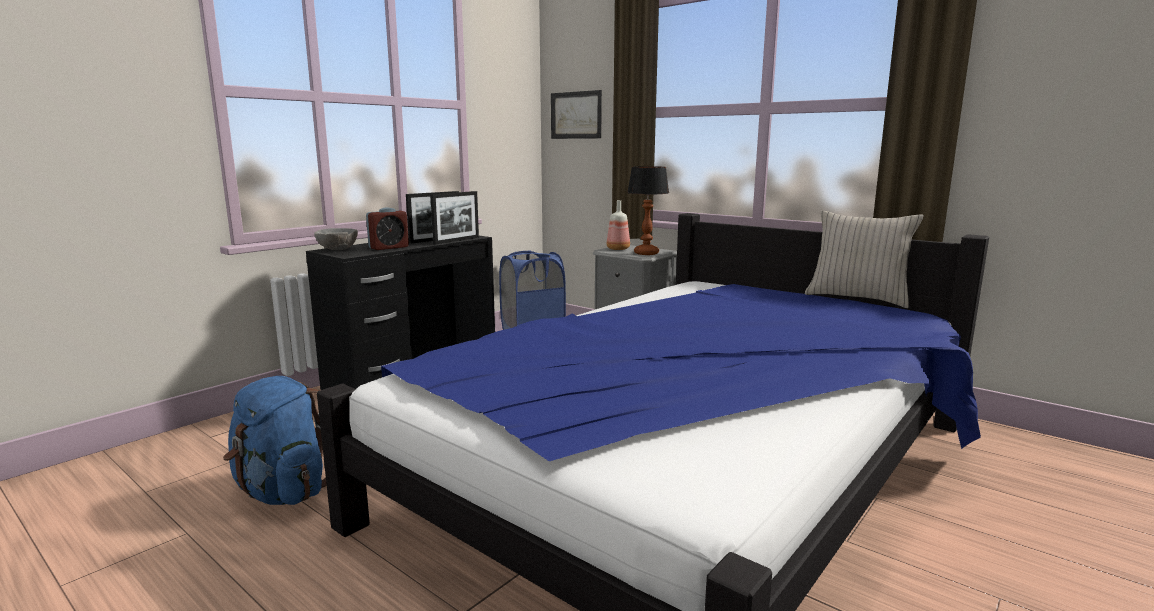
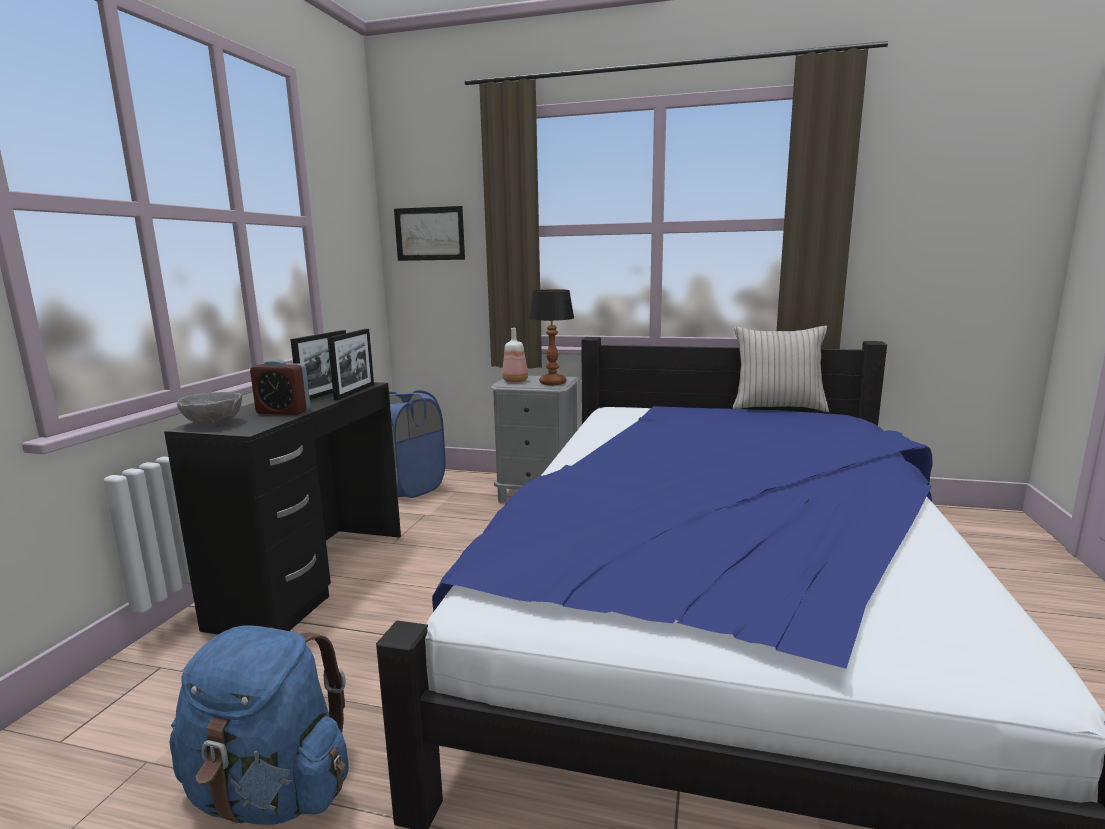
camera: 25 degrees left, 0 degrees up
(388, 247) = (283, 412): alarm clock -> alarm clock turned 75 degrees clockwise

